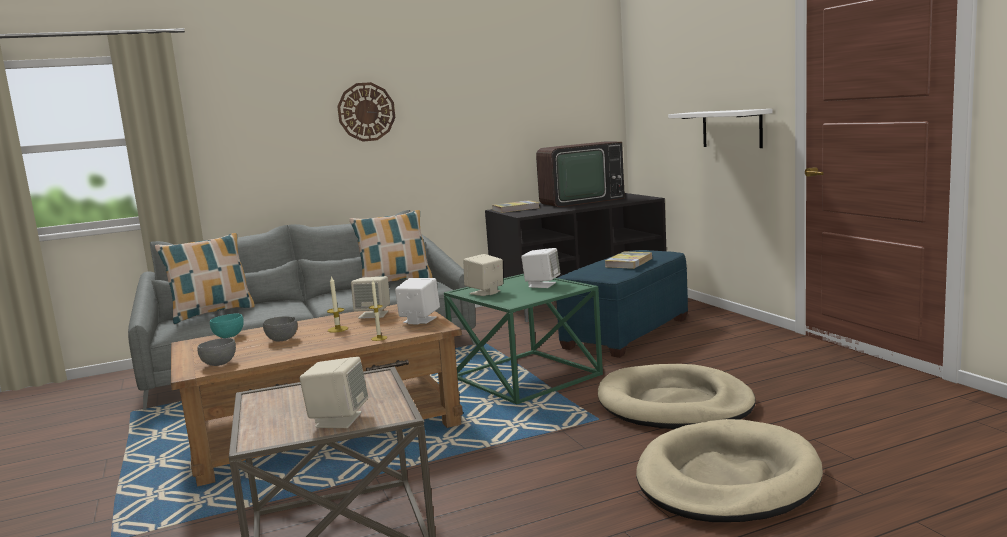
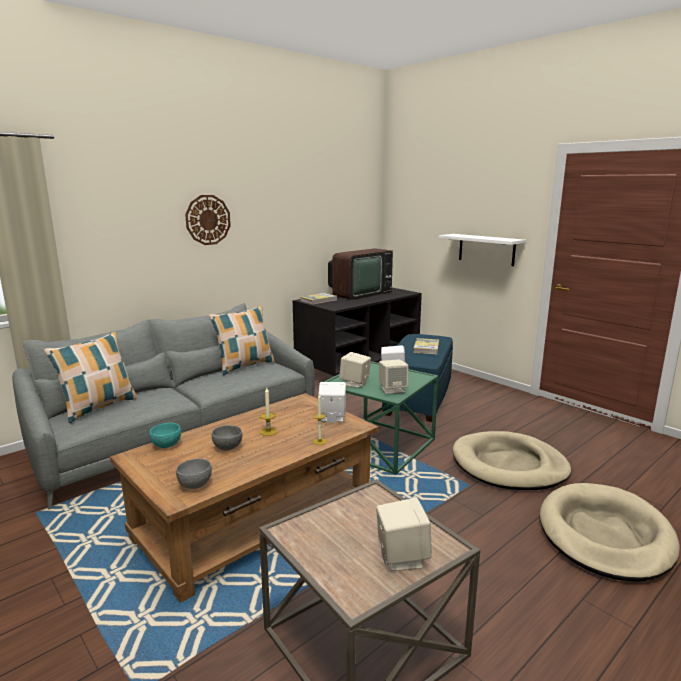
camera: 20 degrees left, 5 degrees up
(373, 314) = (283, 411): beige speaker -> beige speaker (392, 390)

